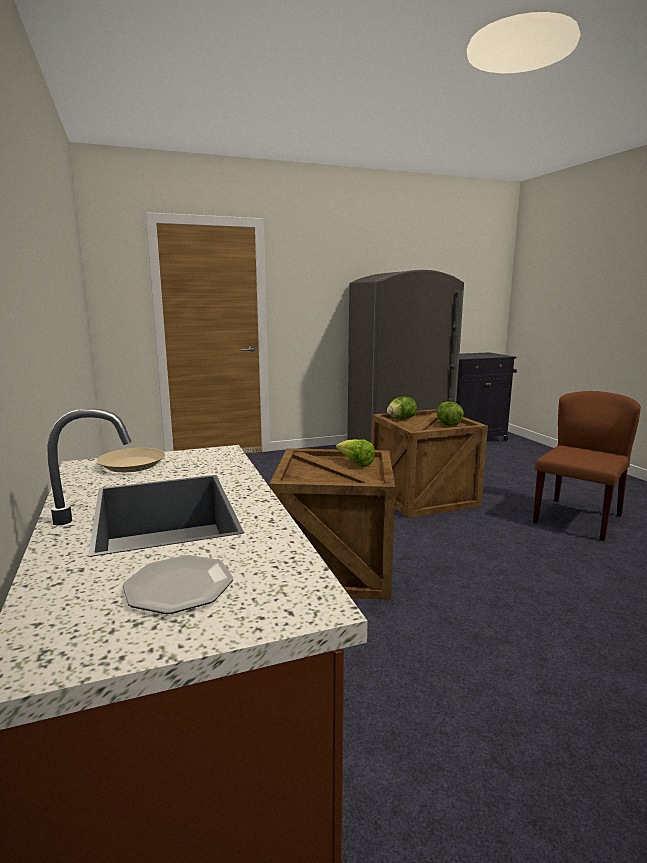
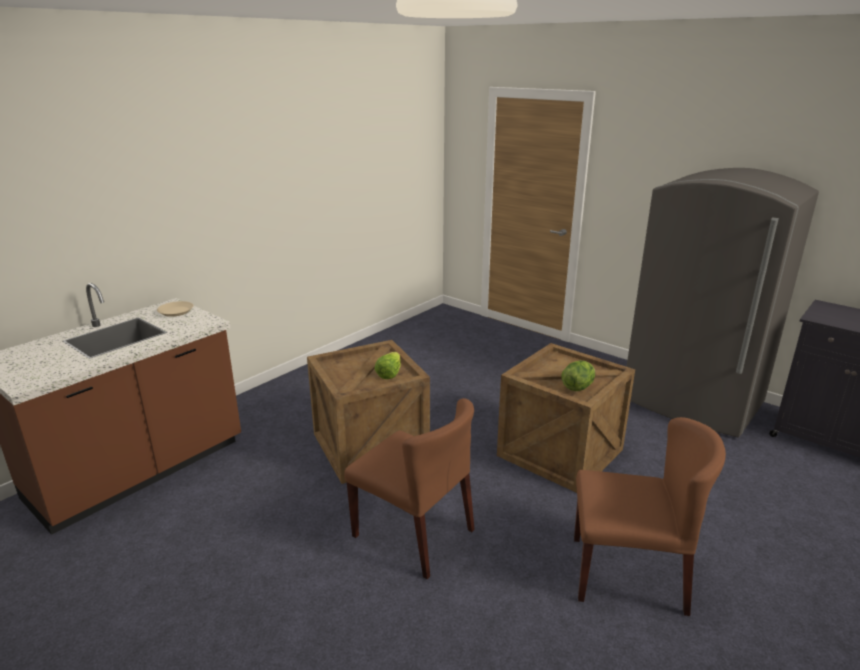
camera: 60 degrees right, 10 degrees up
(178, 587) = (36, 362): plate -> none
(401, 419) = (564, 360): lettuce -> none
(499, 580) = (414, 533): none -> brown chair

